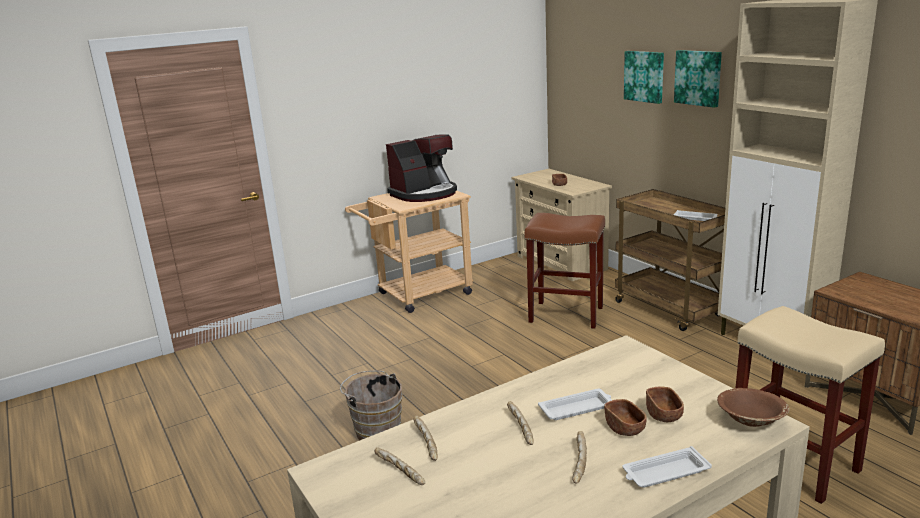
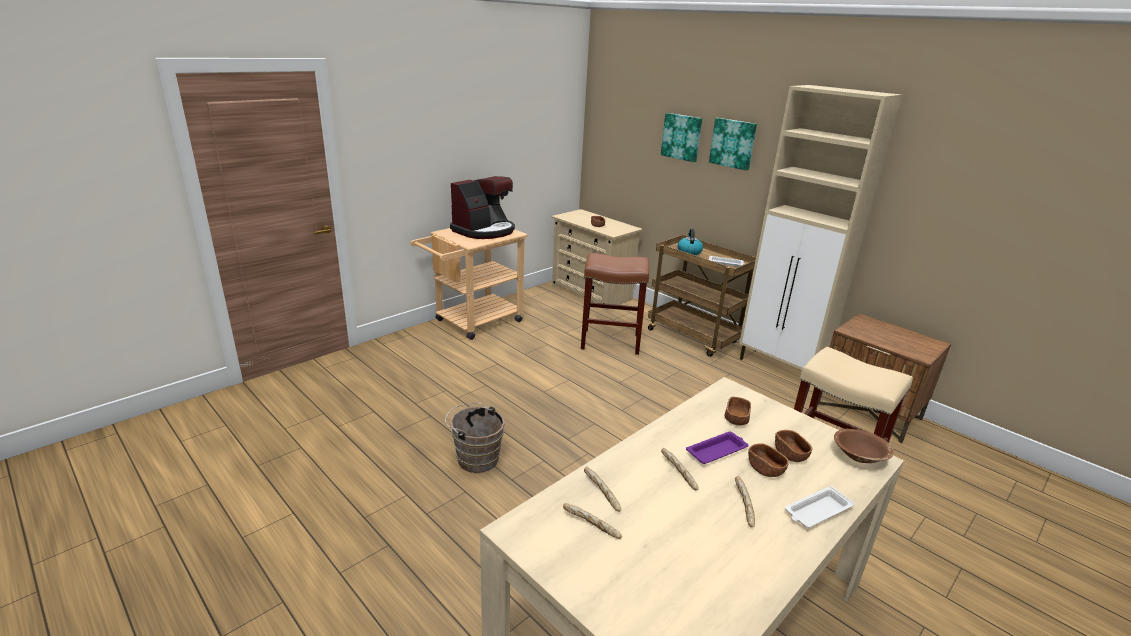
camera: 15 degrees left, 5 degrees up
(577, 408) = (717, 451): white tray -> purple tray
(617, 378) = (736, 419): none -> brown bowl
(655, 207) = (689, 252): none -> kettle

